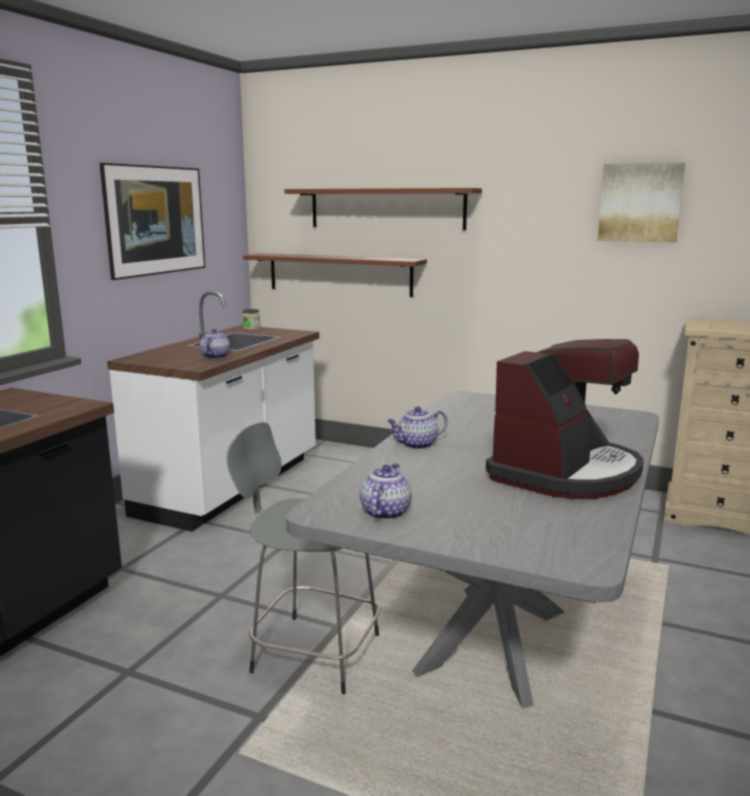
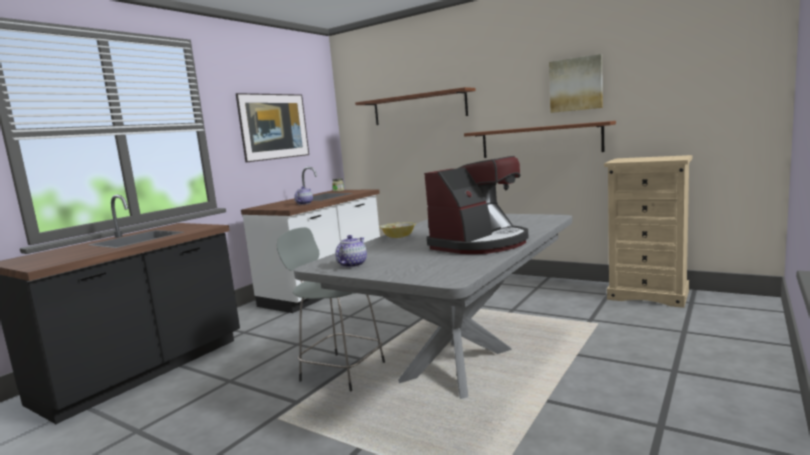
camera: 10 degrees right, 5 degrees down
(339, 274) = (394, 153): brown shelf -> brown shelf (539, 141)
(417, 445) = (398, 237): teapot -> bowl

